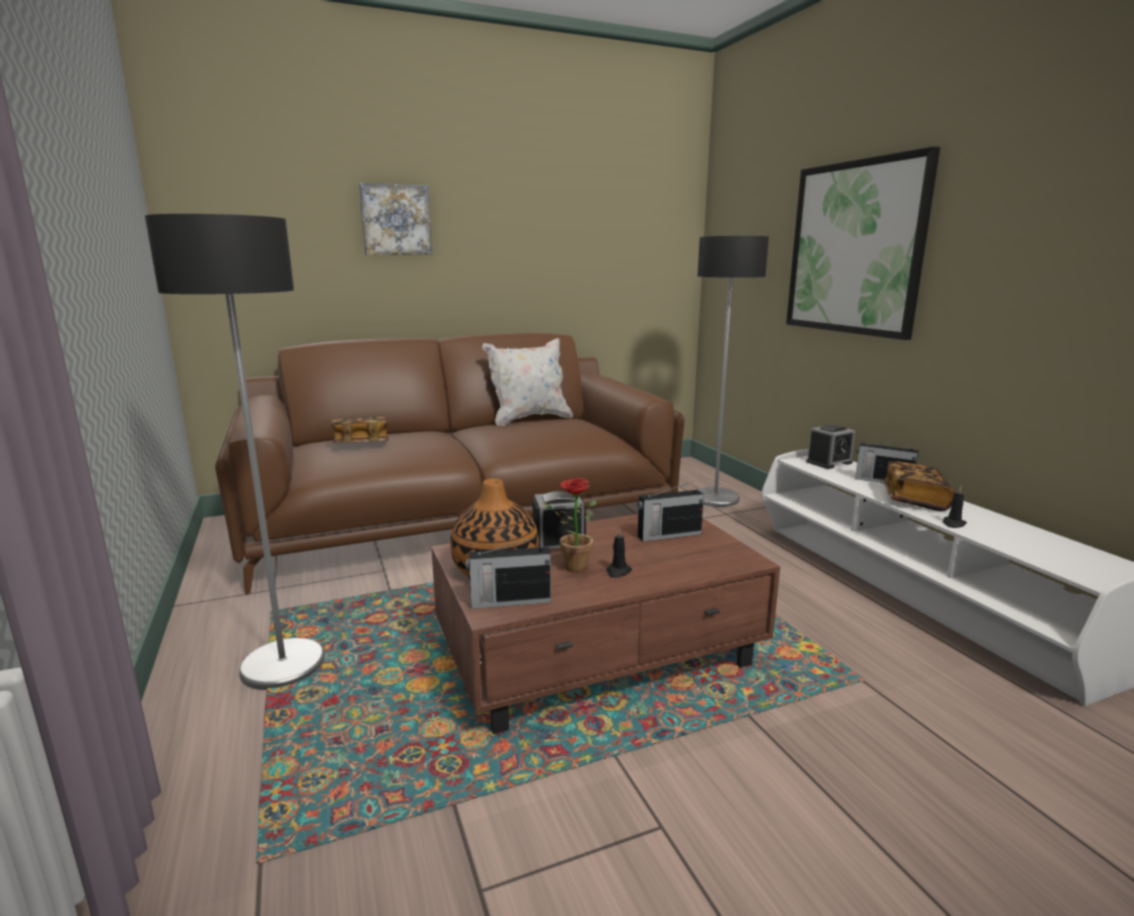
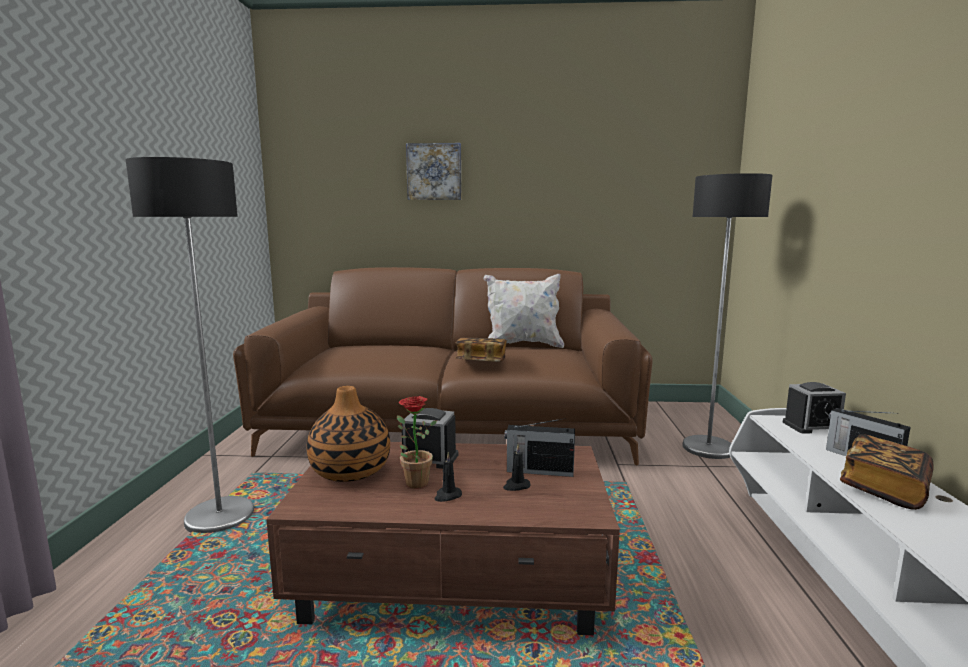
camera: 25 degrees right, 5 degrees down
(361, 443) = (364, 350): book -> book (481, 362)
(509, 601) = (324, 501): radio -> none
(855, 248) = (862, 182): picture -> none
(953, 524) = (911, 529): black candle -> black candle (516, 486)

